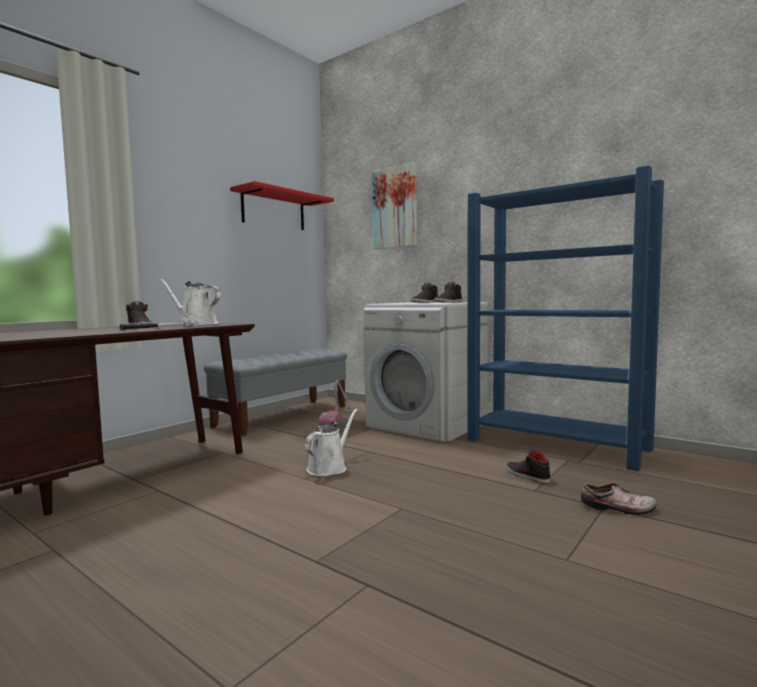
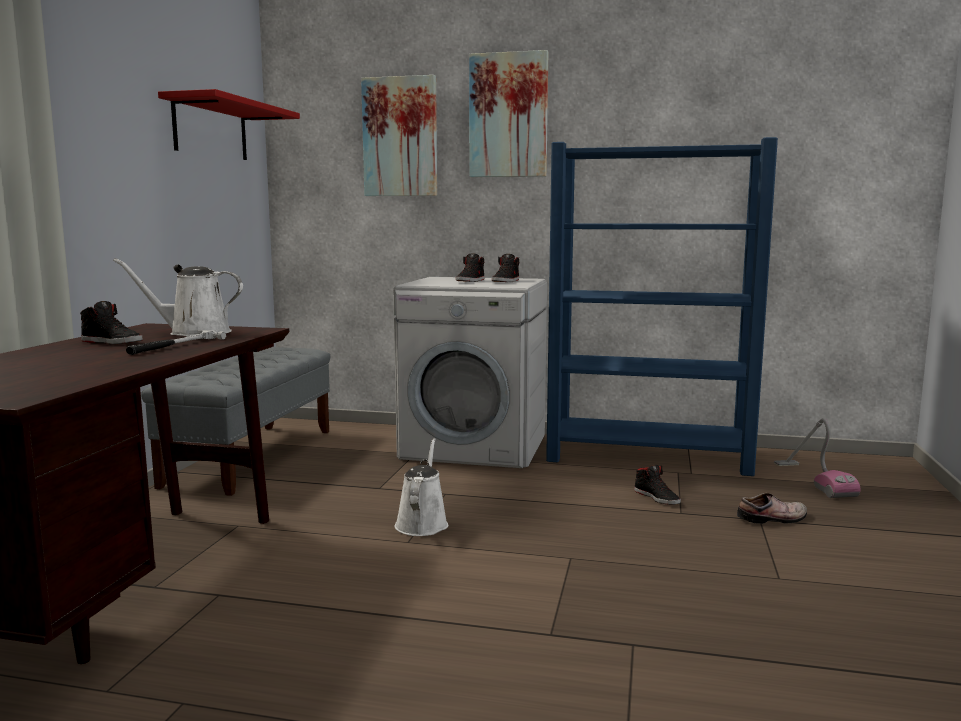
camera: 25 degrees left, 5 degrees up
(340, 418) = (346, 451): vacuum cleaner -> vacuum cleaner (813, 480)
(462, 184) = (508, 115): none -> picture
(527, 476) = (657, 497): black shoe -> black shoe turned 150 degrees counterclockwise

